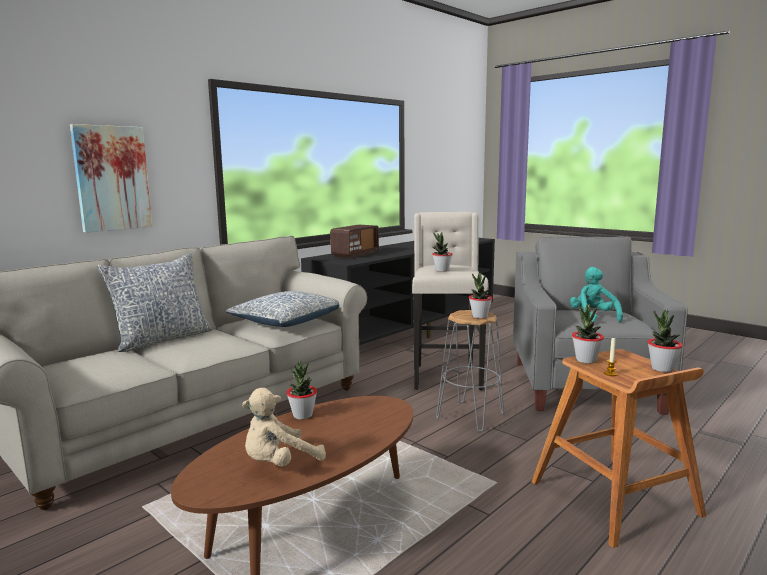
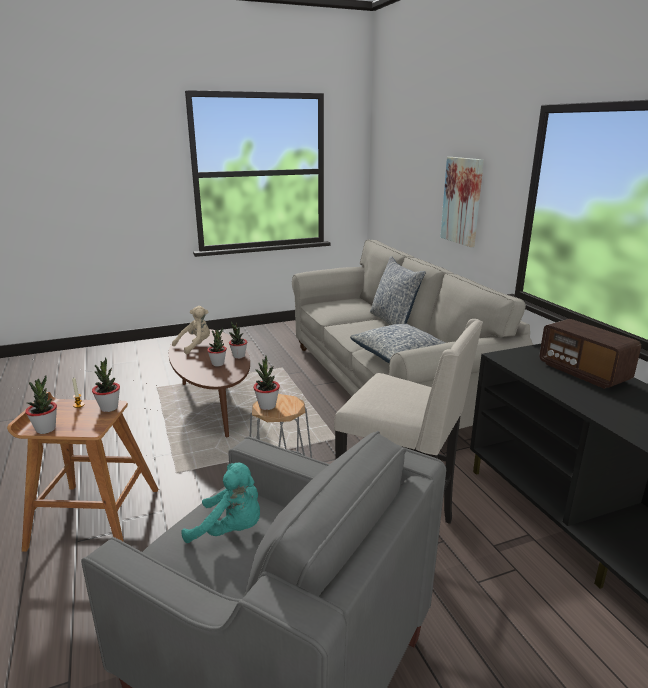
camera: 115 degrees right, 10 degrees up
(279, 463) = (195, 346): beige plush toy -> beige plush toy turned 60 degrees clockwise
(442, 270) = (387, 387): potted plant -> potted plant (218, 364)

